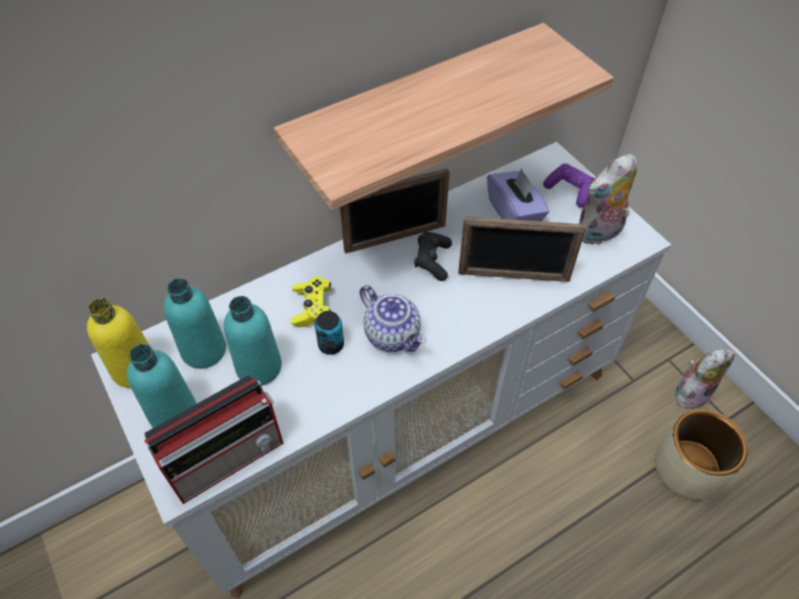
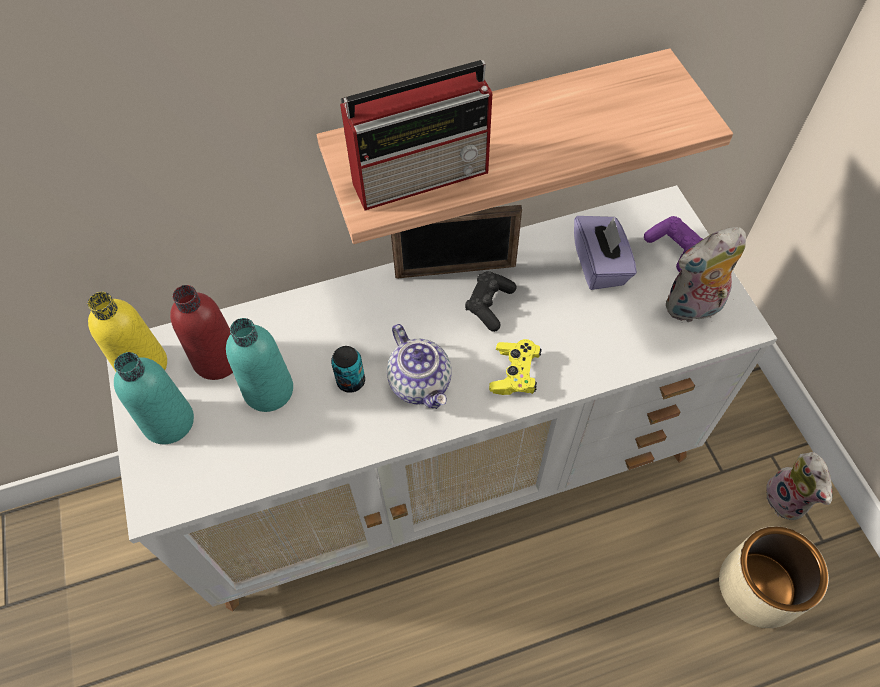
camera: 15 degrees right, 5 degrees up
(204, 350) = (217, 359): turquoise bottle -> red bottle
(229, 457) = (212, 483): radio -> radio (423, 175)
(312, 308) = (342, 335): yellow game controller -> yellow game controller (514, 373)
(513, 276) = (576, 341): picture frame -> none
(691, 392) = (788, 500): plush toy -> plush toy turned 90 degrees clockwise

